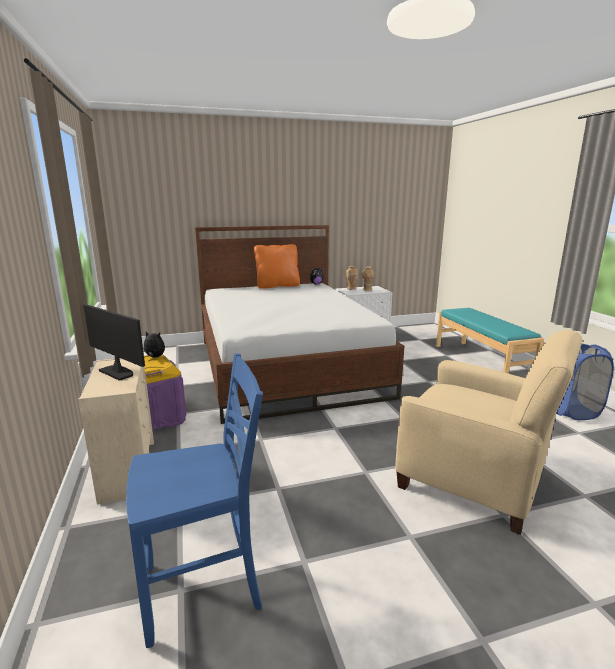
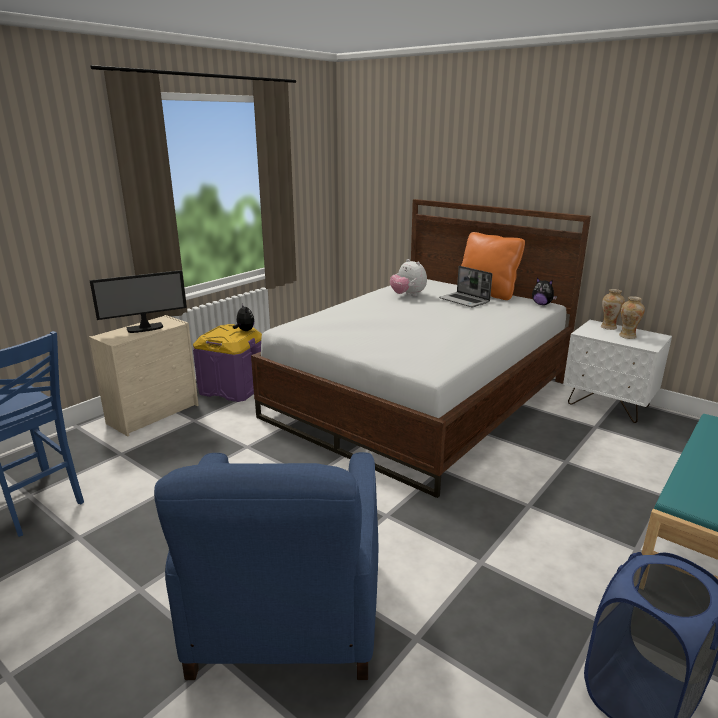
camera: 55 degrees right, 5 degrees up
(118, 372) = (145, 328): monitor -> monitor turned 60 degrees clockwise
(242, 297) = (408, 295): none -> plush toy
(280, 291) = (465, 301): none -> laptop
(474, 478) = (285, 613): beige armchair -> blue armchair

